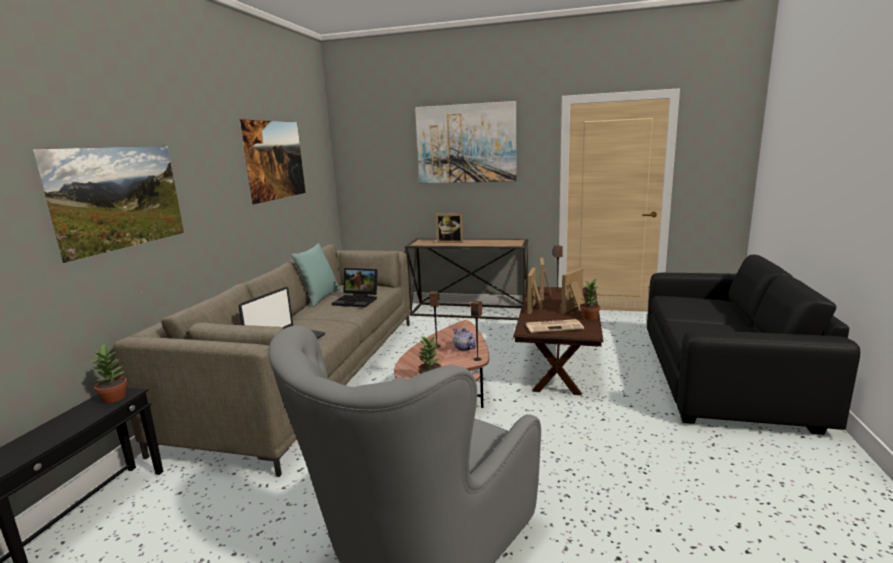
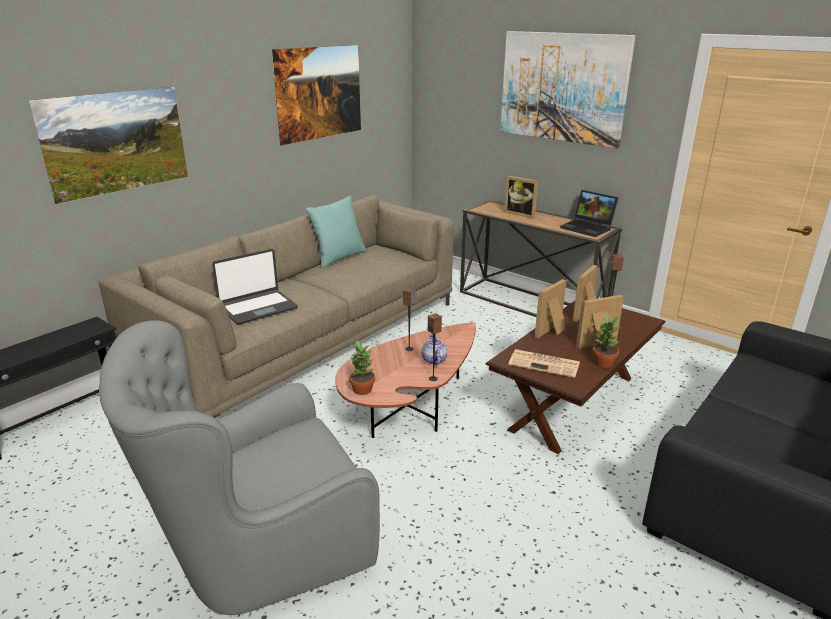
camera: 25 degrees right, 10 degrees up
(115, 398) = (88, 329): potted plant -> none
(357, 300) = (369, 271): laptop -> laptop (588, 228)

